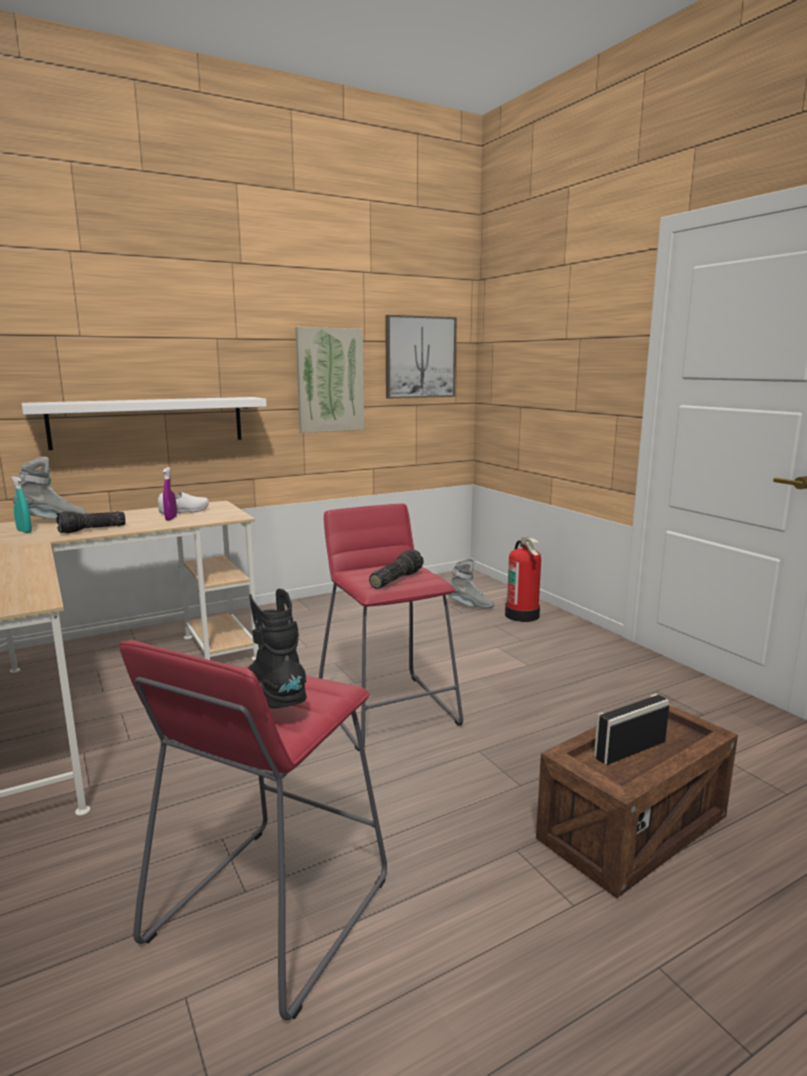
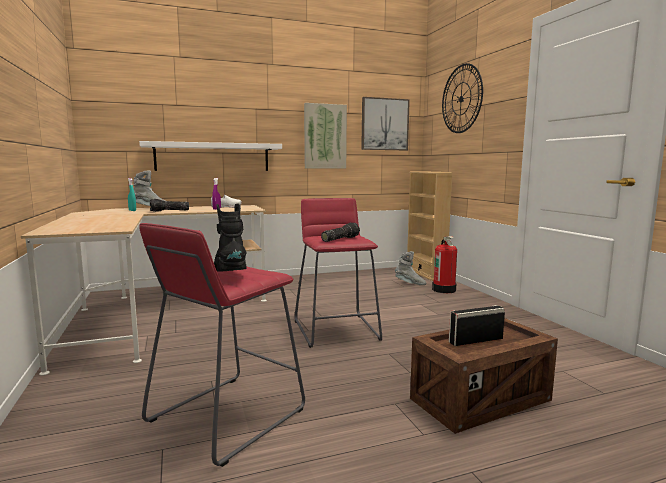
camera: 10 degrees right, 5 degrees down
(487, 584) = (425, 274): none -> beige bookcase
(541, 325) = (461, 99): none -> wall clock

